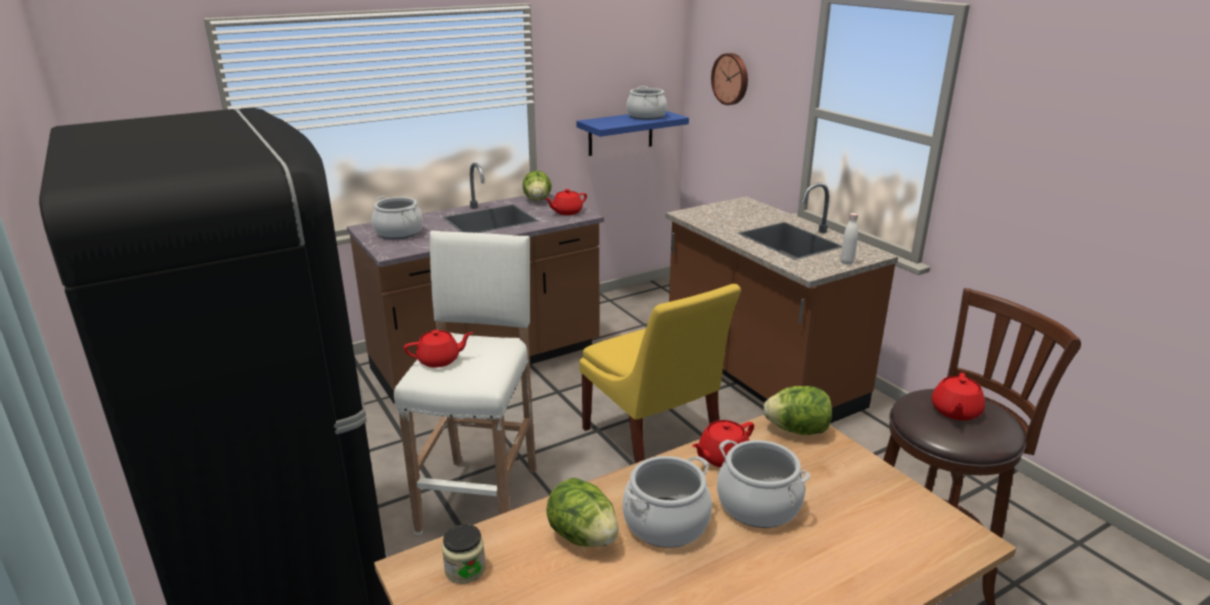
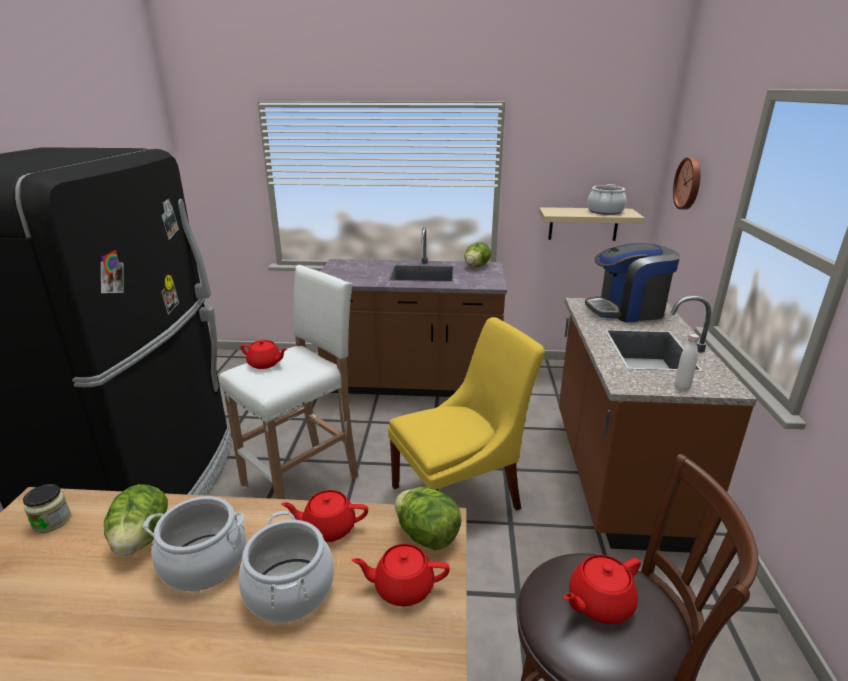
camera: 35 degrees right, 0 degrees up
(398, 232) = (351, 269): cooking pot -> none
(566, 212) = (483, 280): red teapot -> red teapot (402, 587)
(620, 133) = (583, 224): blue shelf -> beige shelf
(653, 444) = (460, 495): yellow chair -> yellow chair turned 120 degrees counterclockwise
(731, 212) = (627, 310): none -> coffee machine

